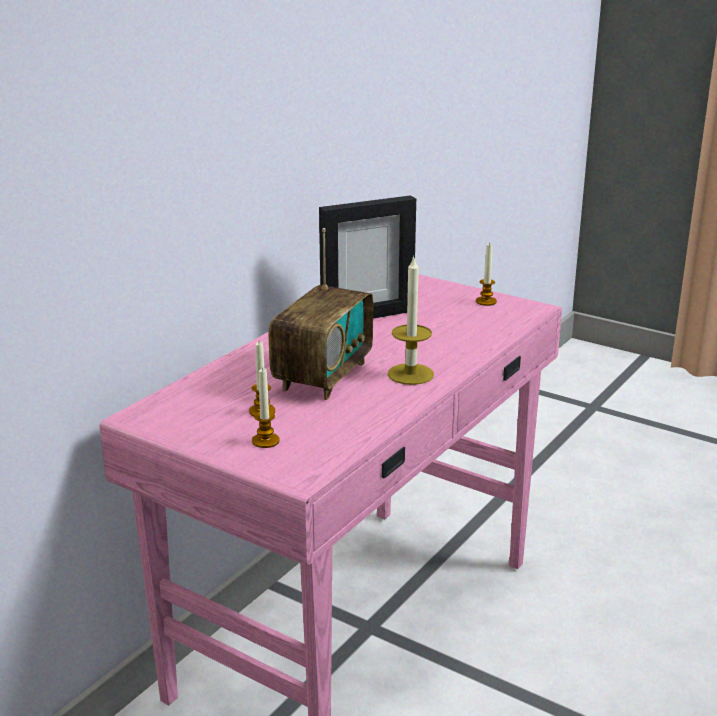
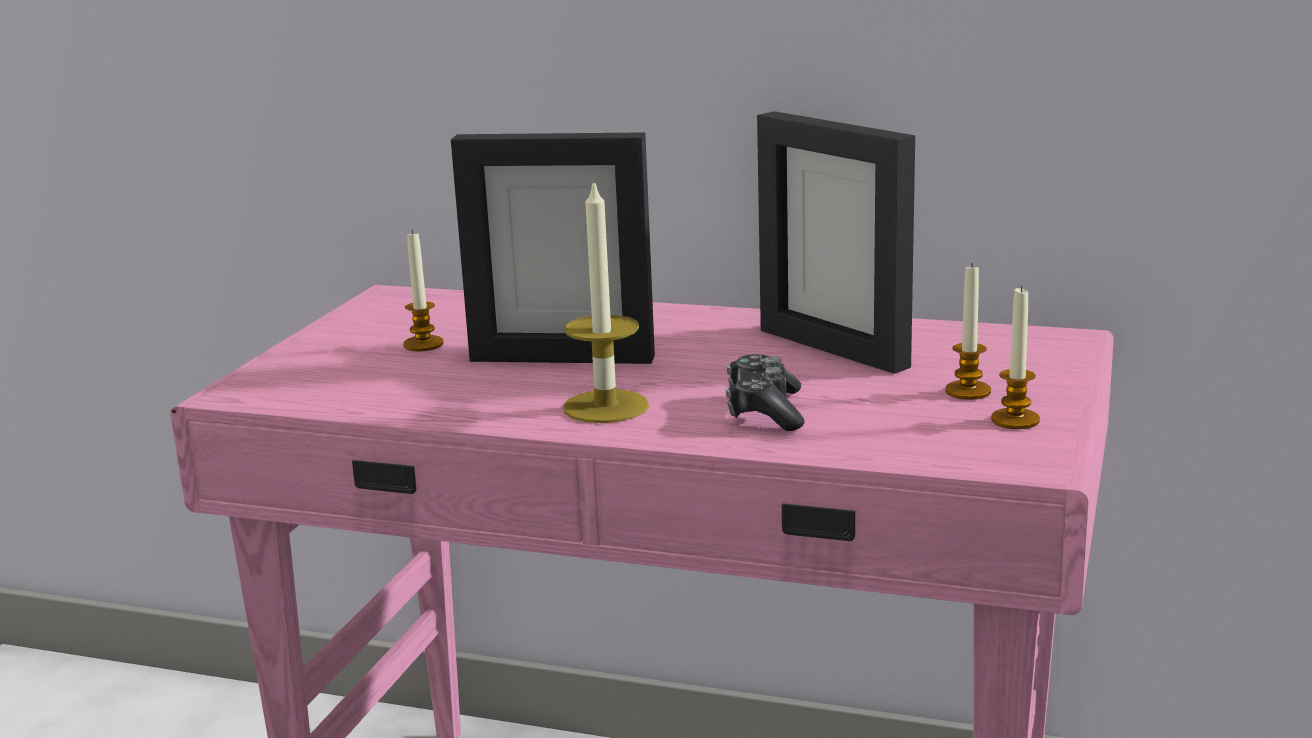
camera: 75 degrees right, 5 degrees down
(265, 441) = (332, 360): candle -> candle (968, 391)
(323, 376) = (562, 357): radio -> picture frame
(442, 342) = (764, 411): none -> game controller

